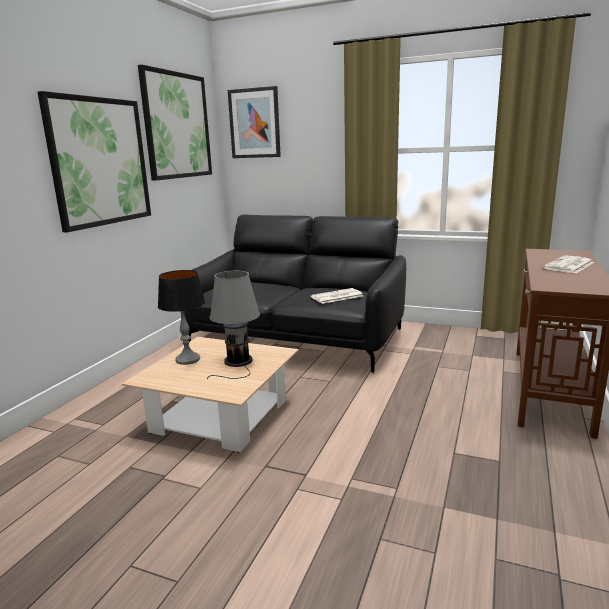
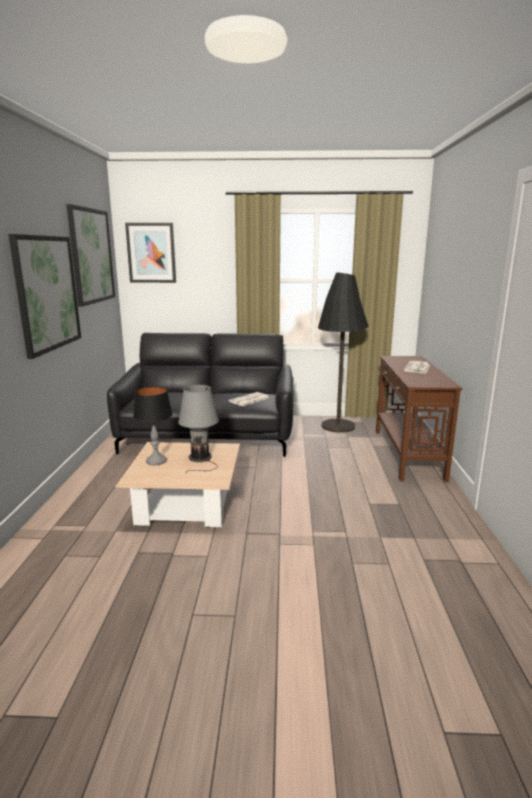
camera: 20 degrees left, 0 degrees up
(466, 340) = (338, 426): none -> black floor lamp

